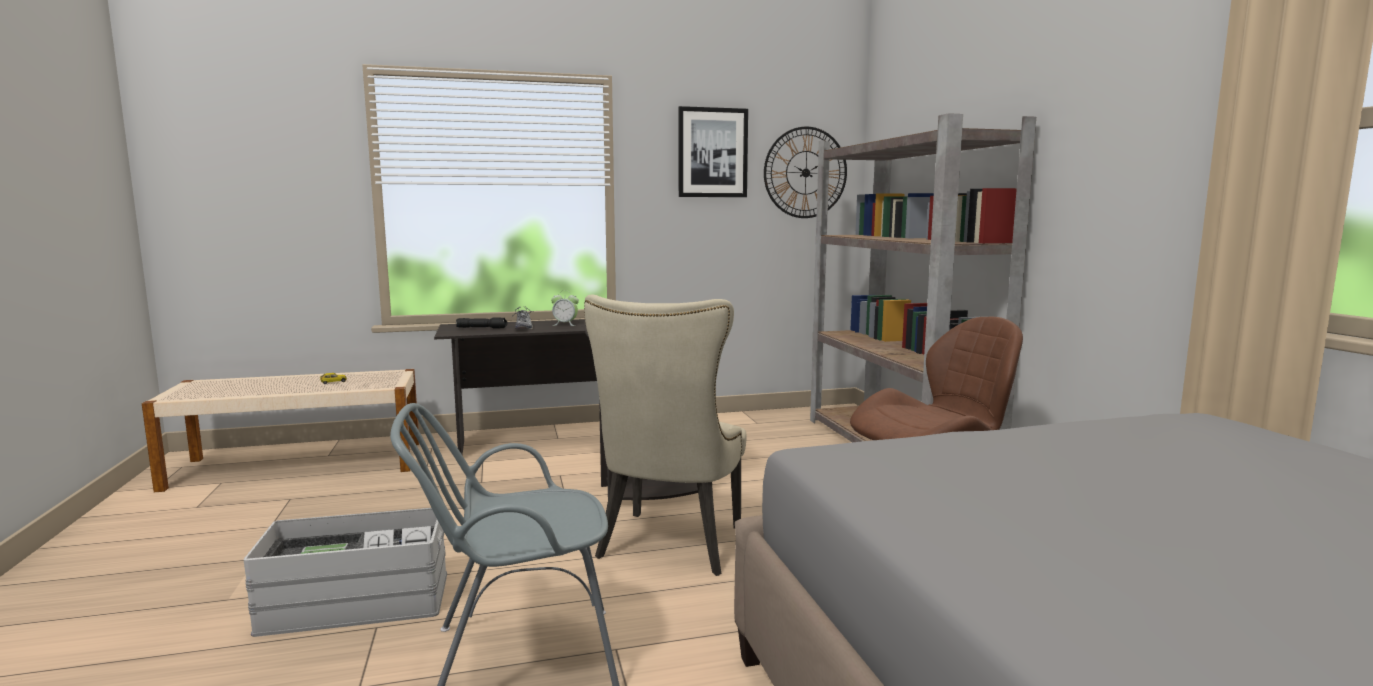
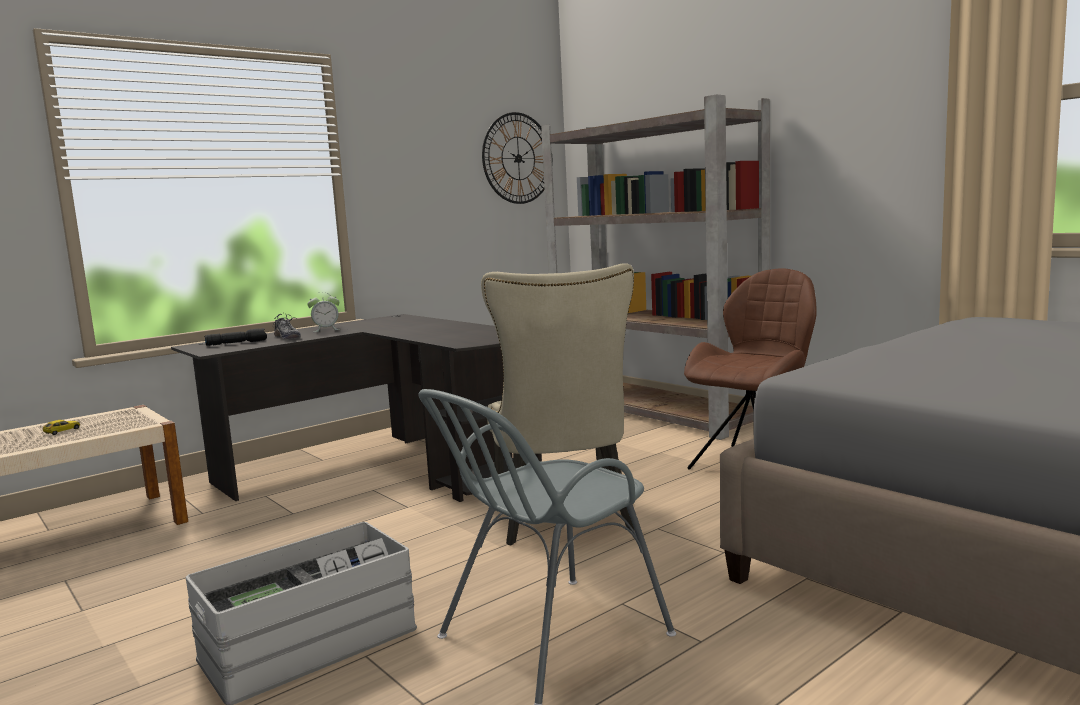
camera: 25 degrees left, 0 degrees up
(712, 153) = (434, 139): picture -> none

